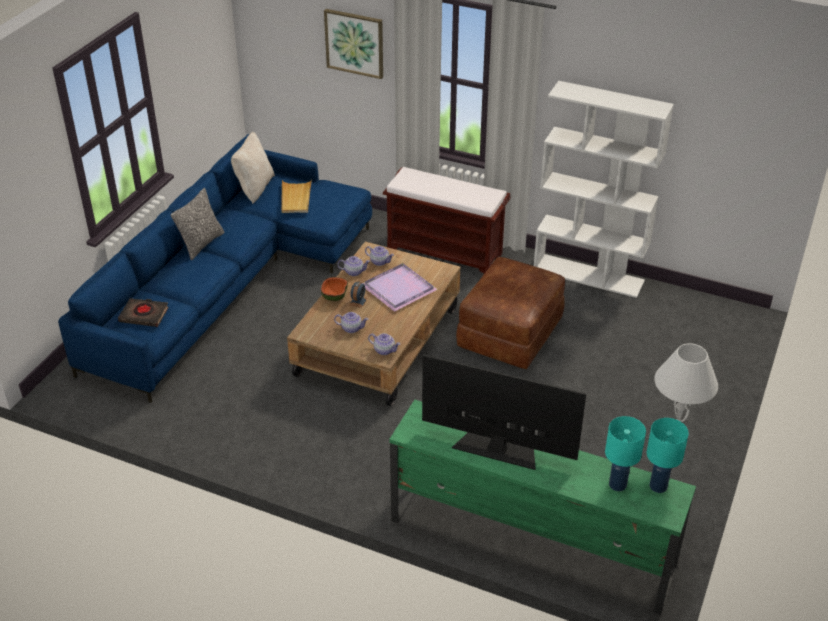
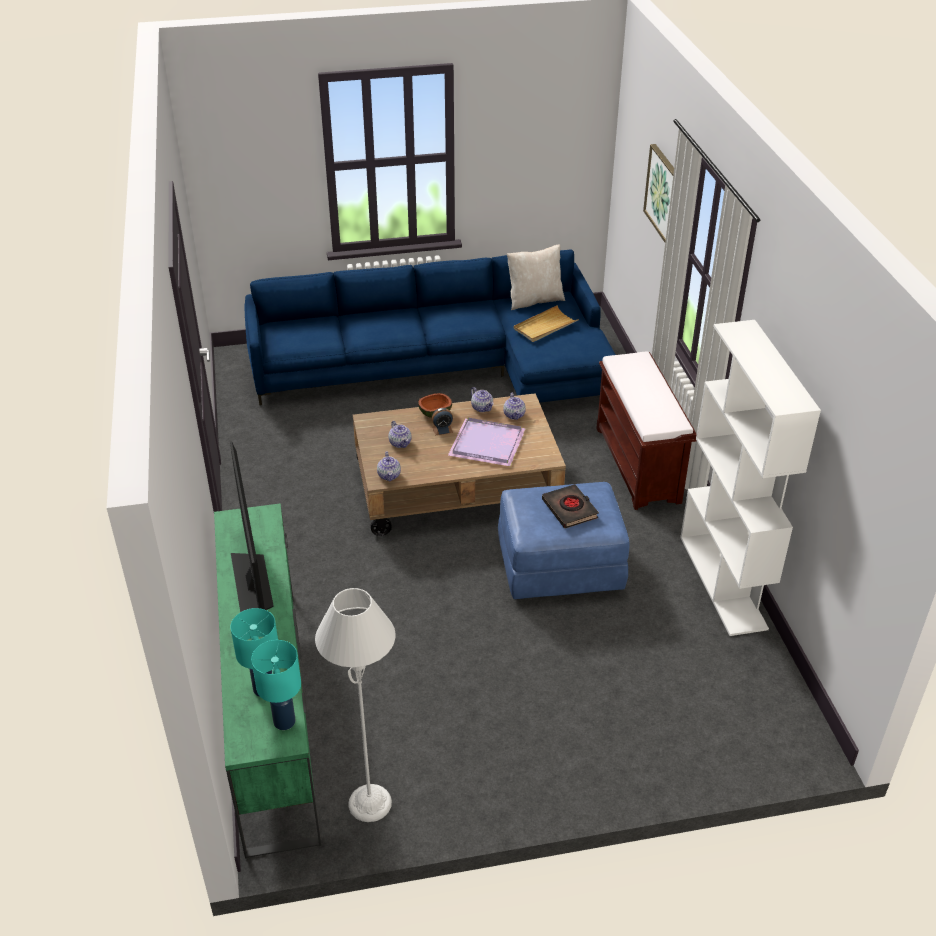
camera: 55 degrees right, 0 degrees up
(144, 315) = (302, 332): black book -> black book (570, 509)
(201, 244) = (423, 313): pillow -> none
(510, 334) = (559, 566): brown ottoman -> blue ottoman

